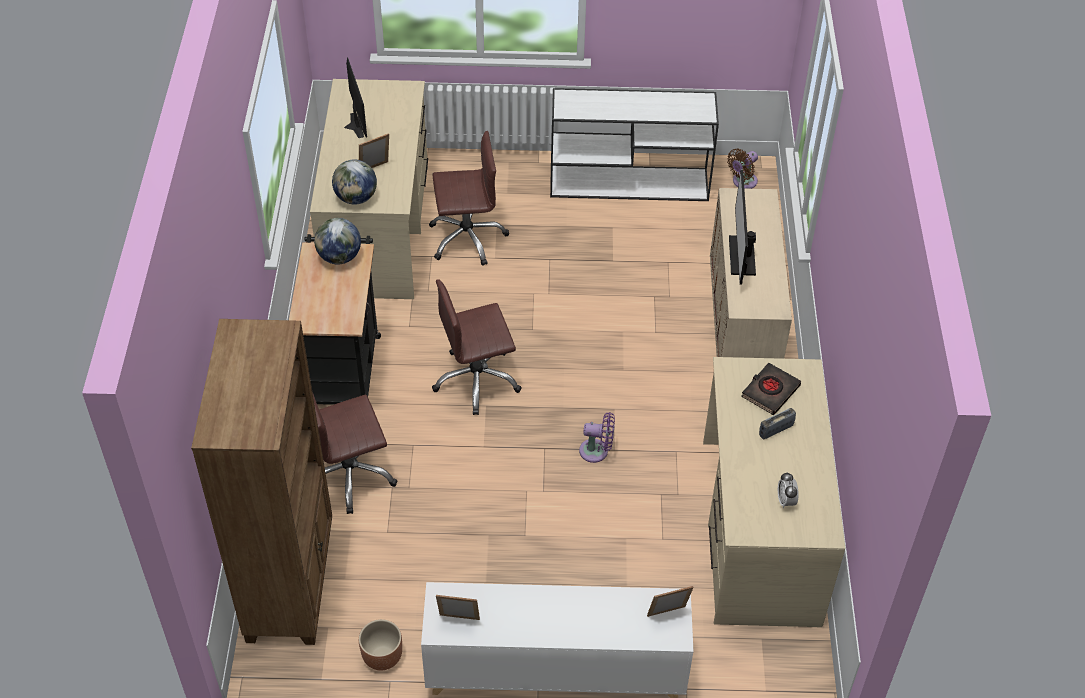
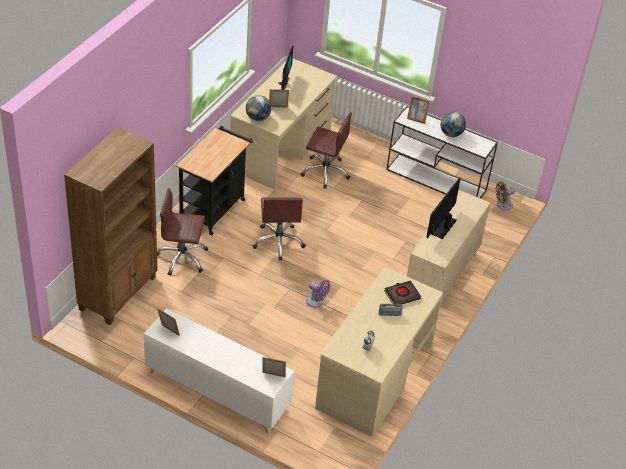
camera: 25 degrees right, 5 degrees down
(339, 257) = (227, 142): globe -> globe (451, 134)
(383, 657) = (138, 345): brown planter -> none
(476, 380) = (278, 242): brown office chair -> brown office chair turned 105 degrees counterclockwise
(582, 103) = (416, 119): none -> picture frame

